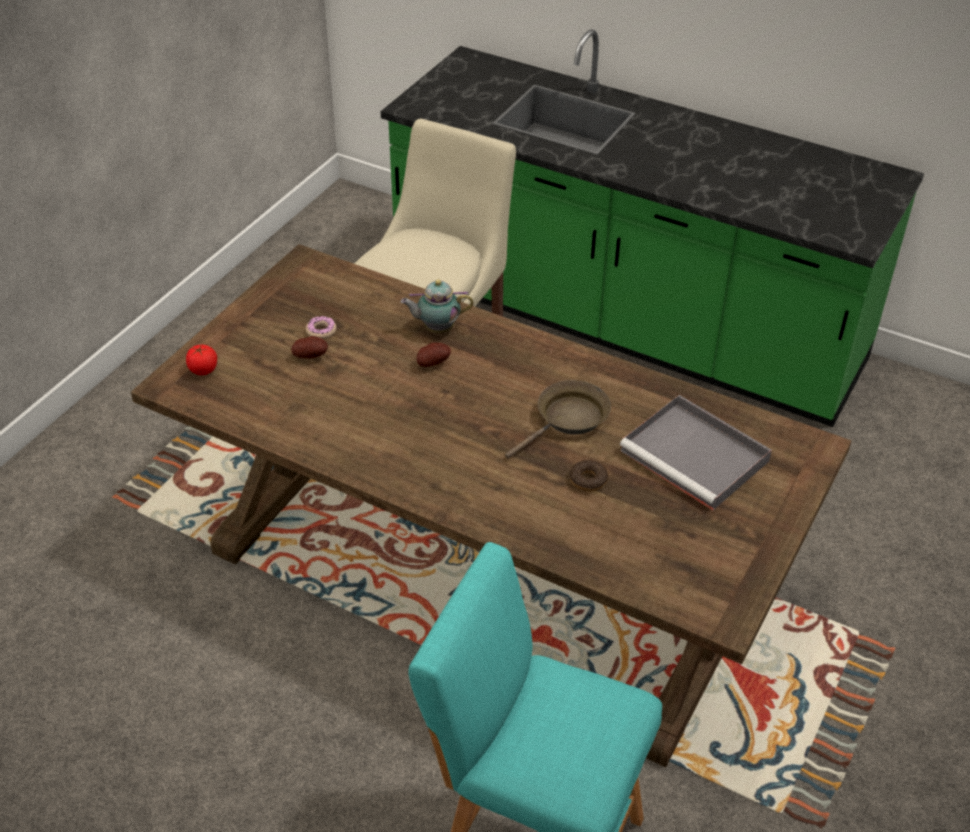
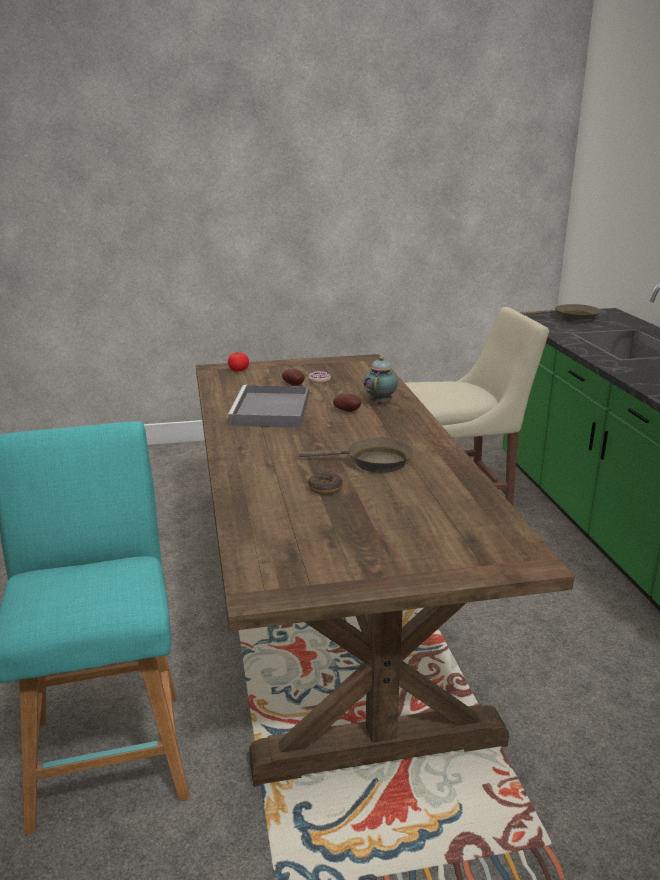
camera: 50 degrees right, 20 degrees down
(436, 328) = (380, 402): teapot -> teapot turned 60 degrees clockwise
(455, 91) = (571, 318): none -> brown frying pan
(697, 457) = (421, 517): grey tray -> grey tray (271, 411)

